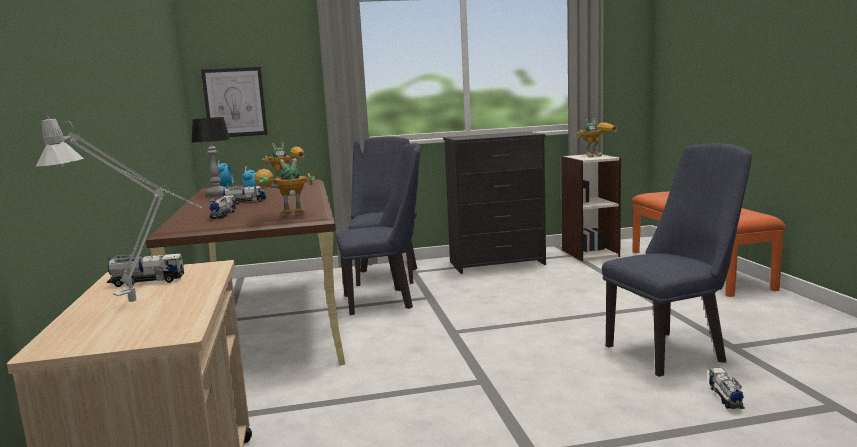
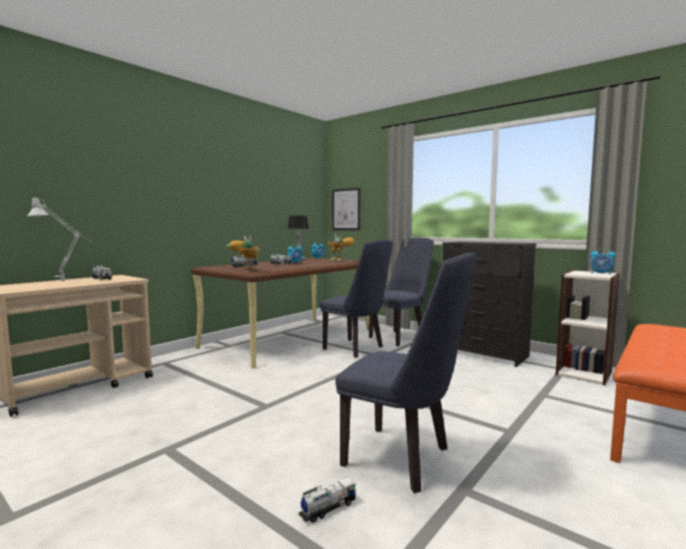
camera: 50 degrees right, 5 degrees down
(597, 155) = (601, 274): toy robot -> alarm clock

